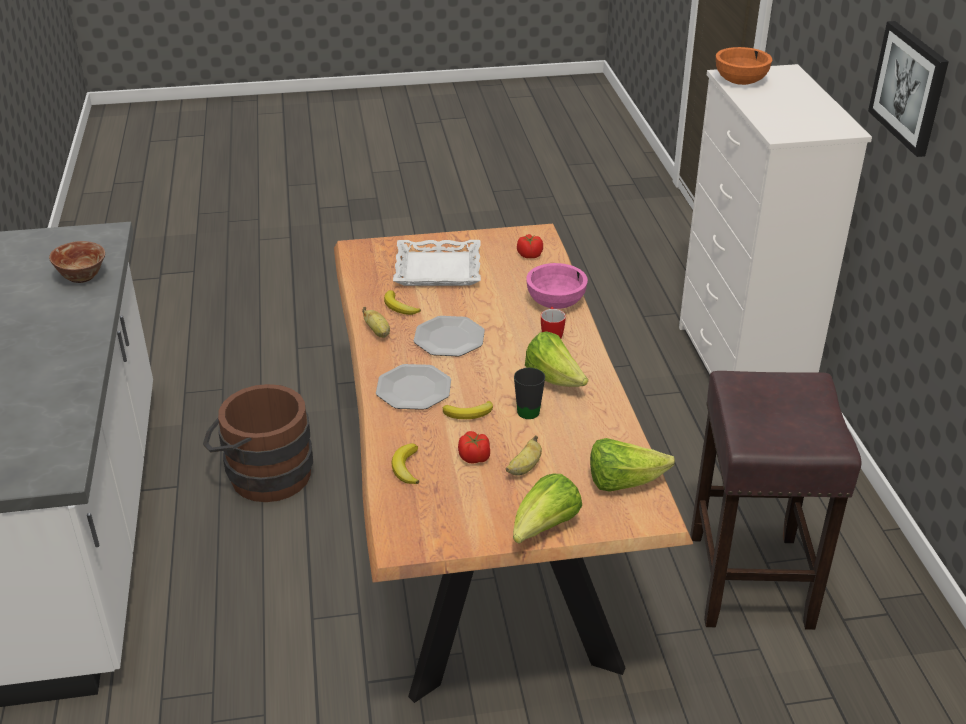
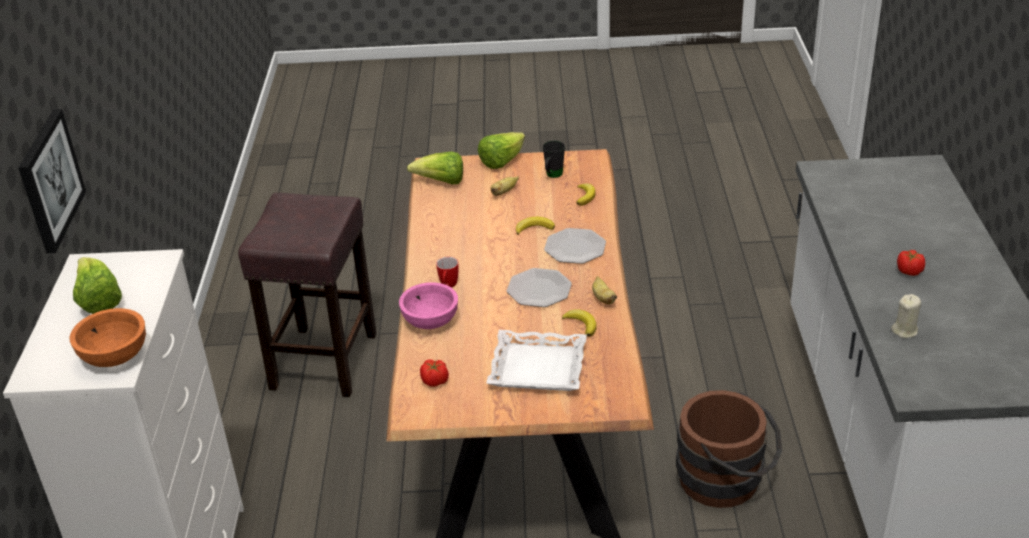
camera: 170 degrees left, 0 degrees up
(82, 277) = (904, 330): bowl -> beige candle
(474, 457) = (536, 200): tomato -> tomato (909, 271)
(530, 408) = (487, 229): black mug -> black mug (552, 176)
(554, 379) = (460, 250): lettuce -> lettuce (98, 301)

